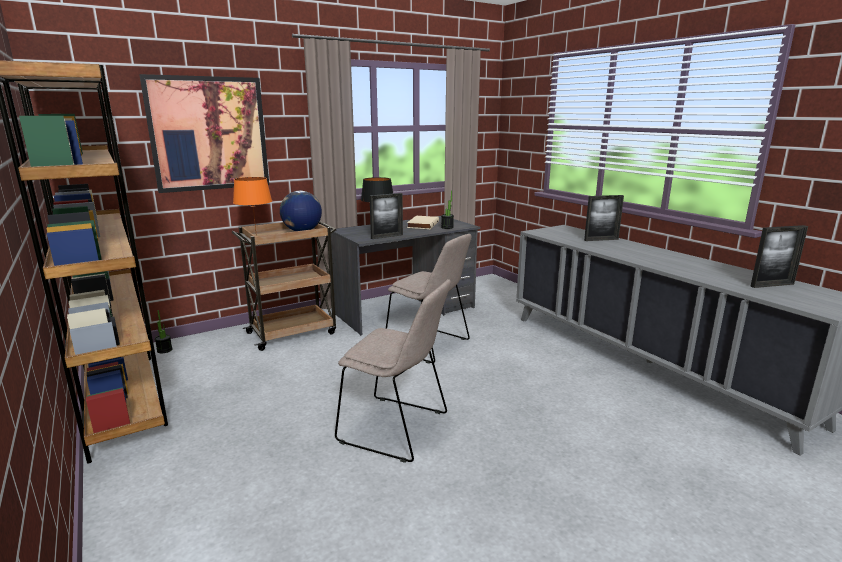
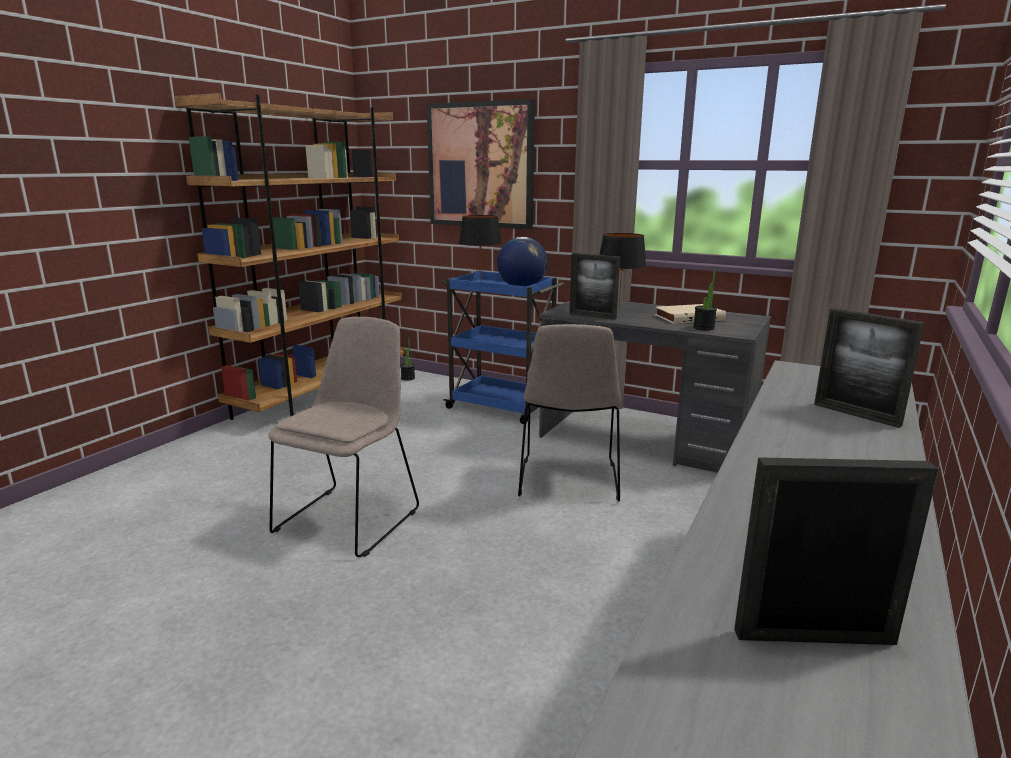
camera: 60 degrees right, 0 degrees up
(256, 235) = (481, 281): orange table lamp -> black table lamp
(293, 332) = (502, 407): brown cart -> blue cart
(397, 428) = (350, 518): beige chair -> beige chair turned 150 degrees counterclockwise
(772, 285) = (814, 637): picture frame -> picture frame turned 135 degrees clockwise

